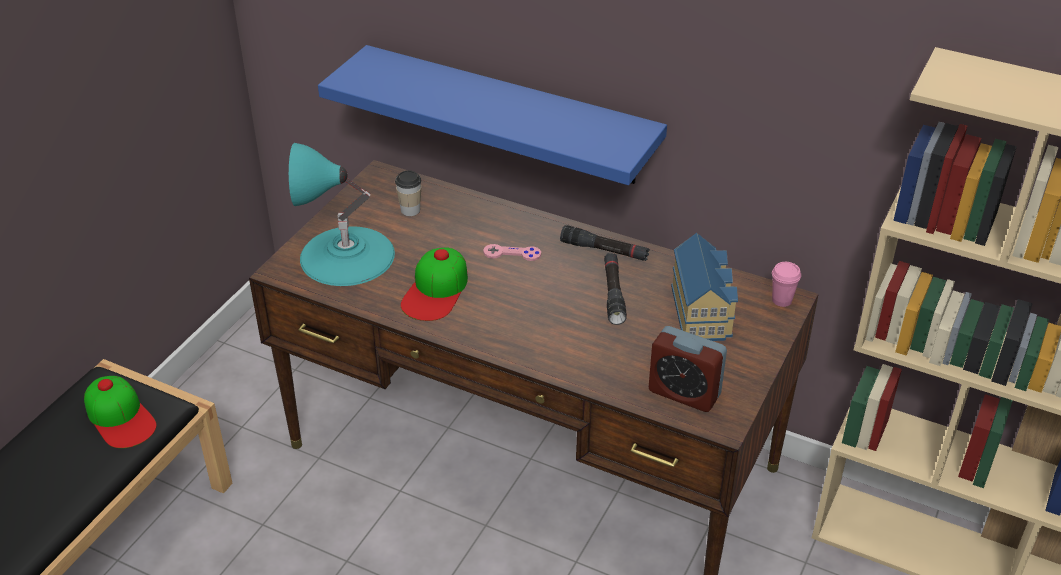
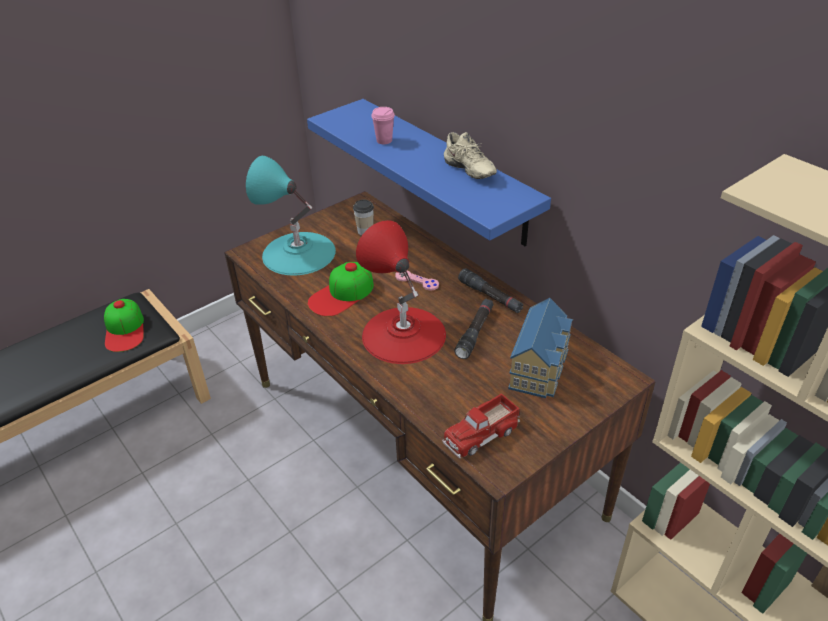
camera: 25 degrees right, 0 degrees up
(537, 316) = (403, 334): none -> red table lamp
(559, 113) = (467, 171): none -> beige shoe
(684, 393) = (481, 433): alarm clock -> toy truck
(782, 300) = (617, 377): pink cup -> pink cup (384, 140)

